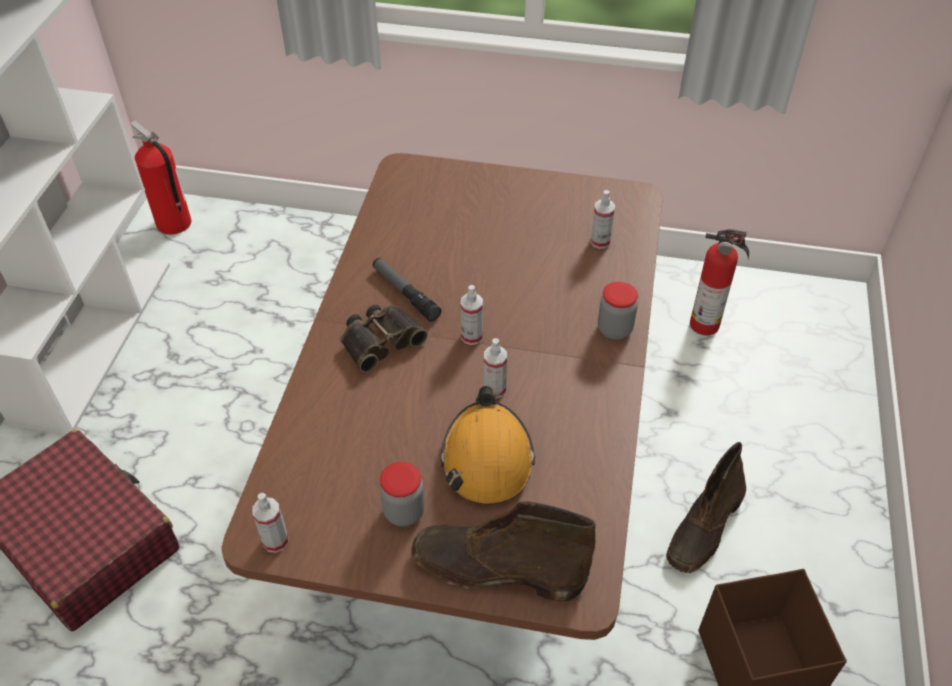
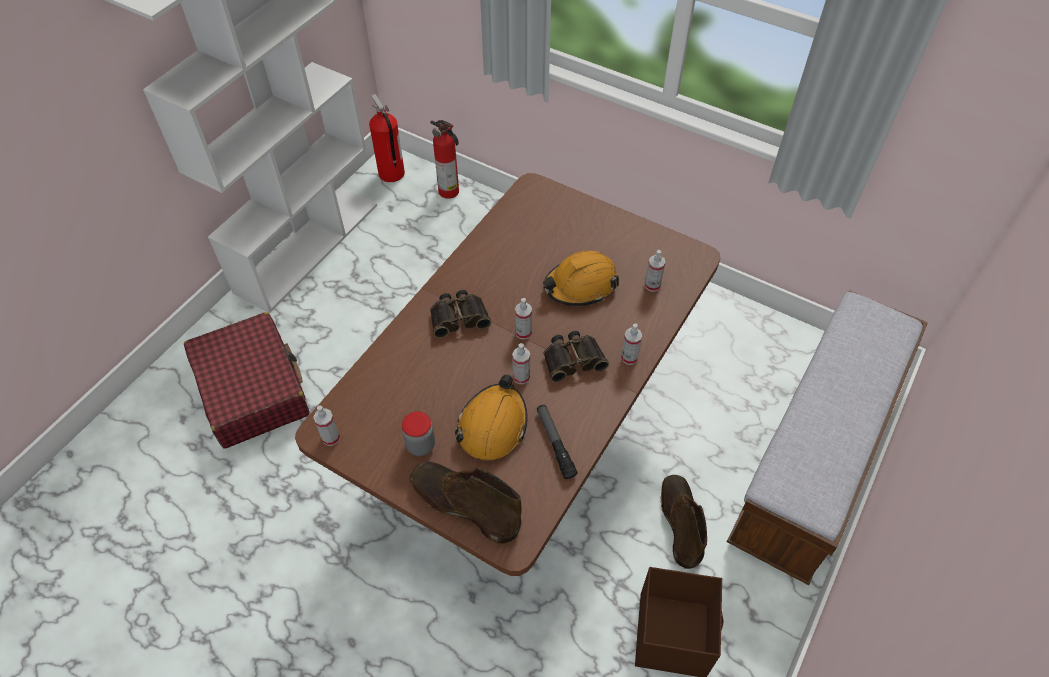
camera: 20 degrees right, 5 degrees up
(405, 293) = (491, 286): flashlight -> flashlight (555, 443)
(515, 263) = (580, 285): none -> orange hard hat
(548, 349) = (573, 359): none -> binoculars
(614, 329) = (629, 358): jar -> spray bottle
(704, 529) = (680, 522): brown boot -> brown boot turned 120 degrees clockwise
(706, 325) = (757, 364): fire extinguisher -> fire extinguisher (450, 192)
(814, 407) = (813, 456): none -> bench

